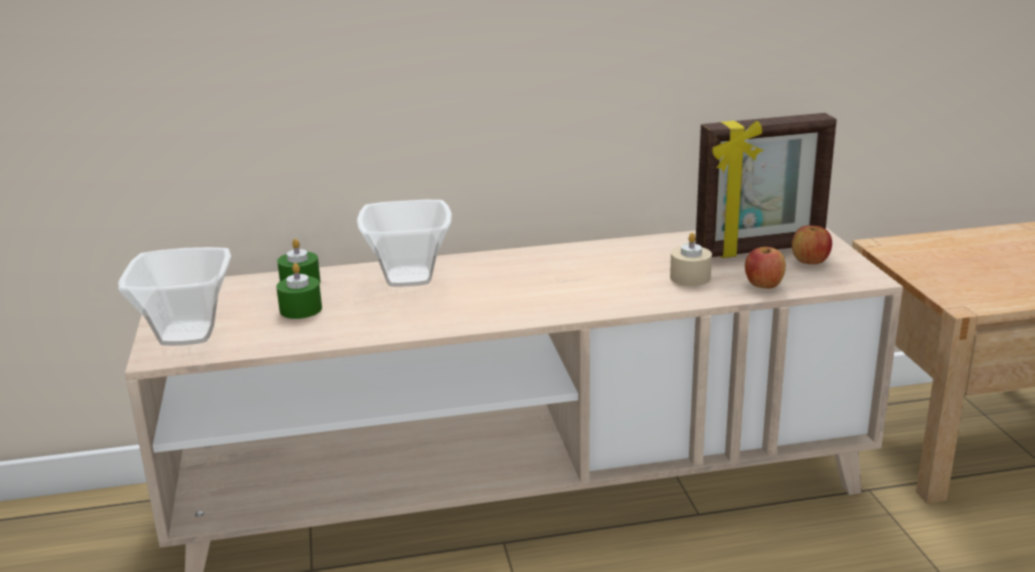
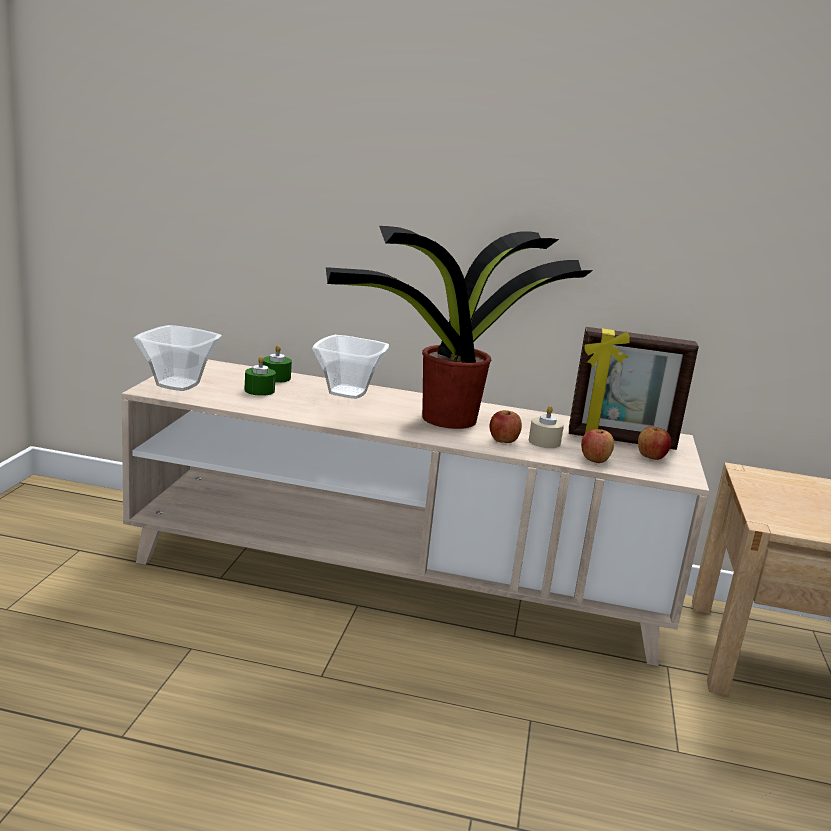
camera: 20 degrees right, 5 degrees down
(556, 280) = (445, 419): none -> potted plant
(648, 291) = (503, 441): none -> apple

